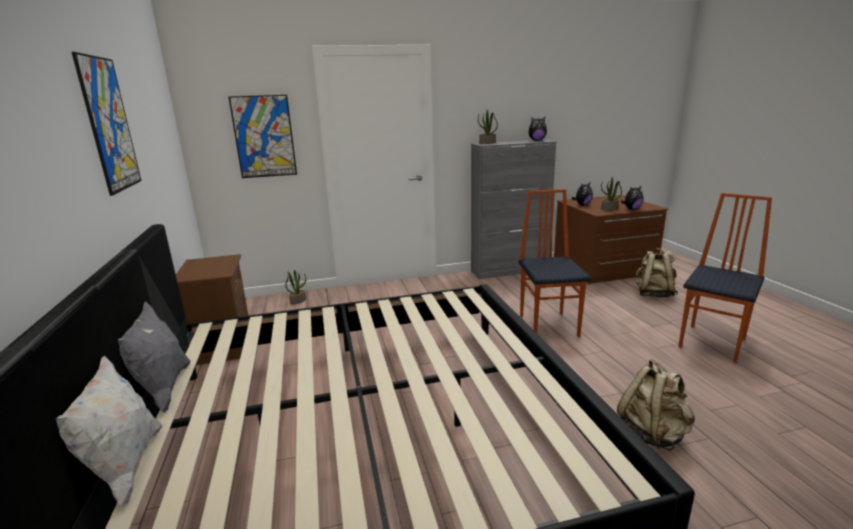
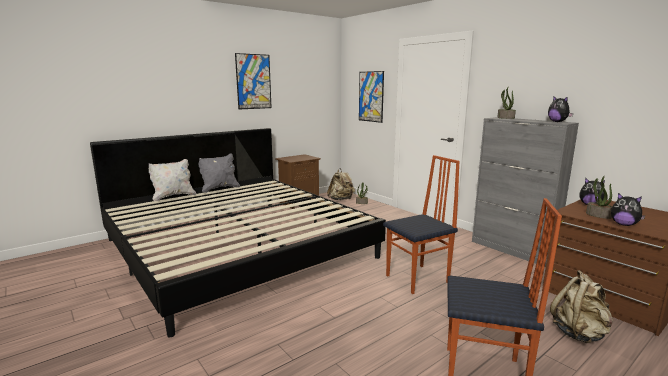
camera: 65 degrees right, 5 degrees down
(653, 433) = (287, 332): beige backpack -> beige backpack (341, 199)

